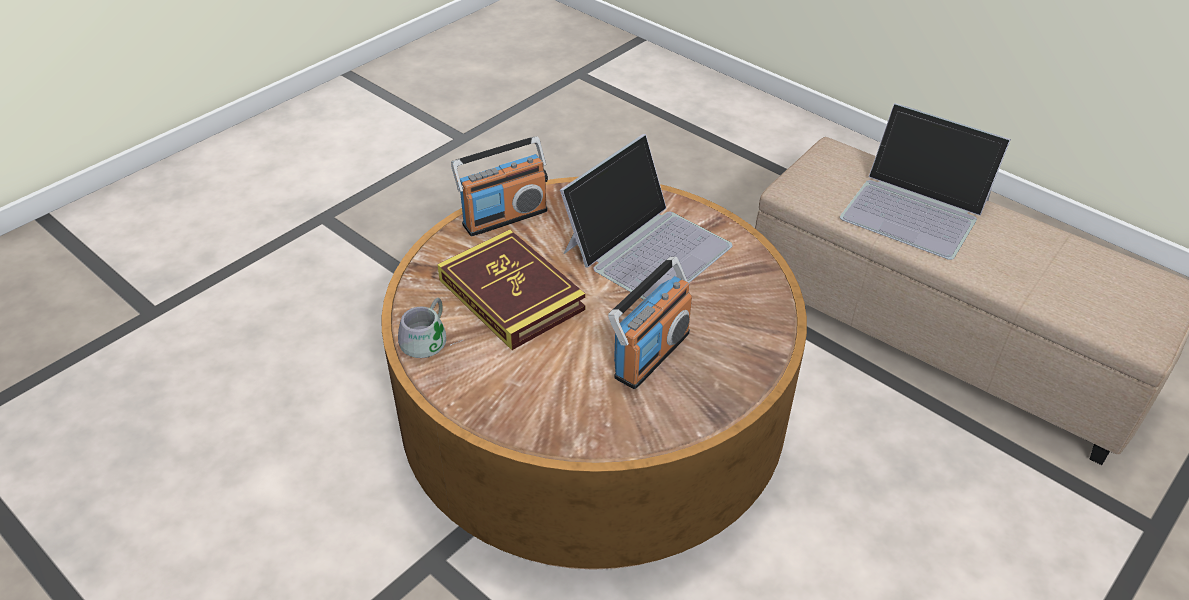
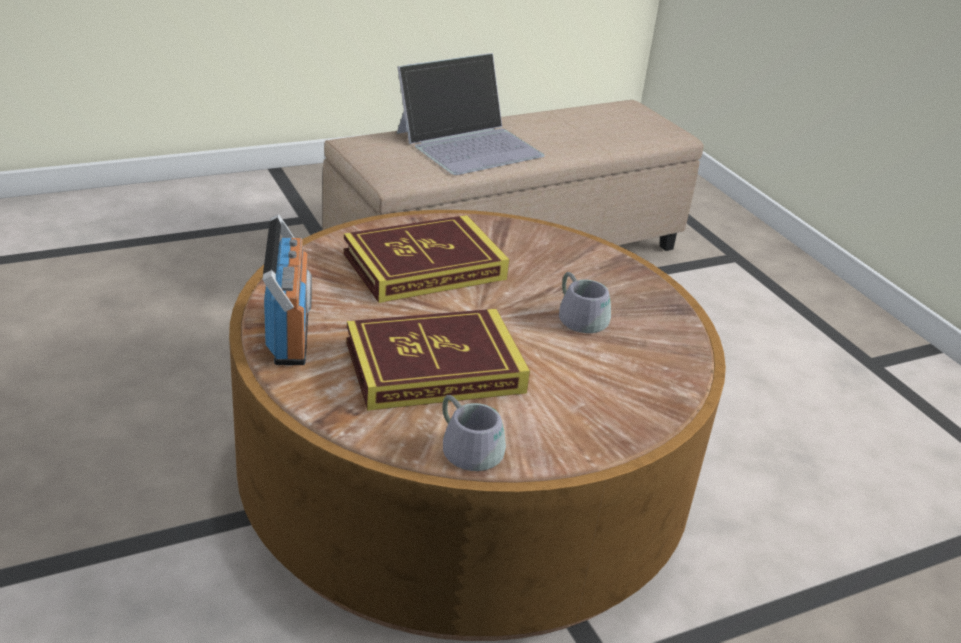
camera: 70 degrees left, 10 degrees down
(647, 247) = (424, 266): laptop -> book
(651, 354) = (584, 315): radio -> grey mug

